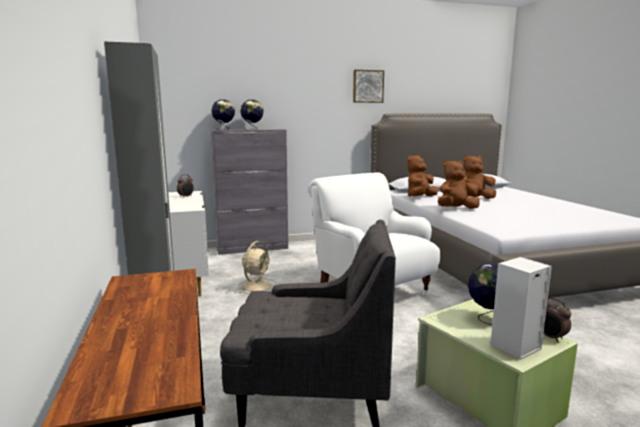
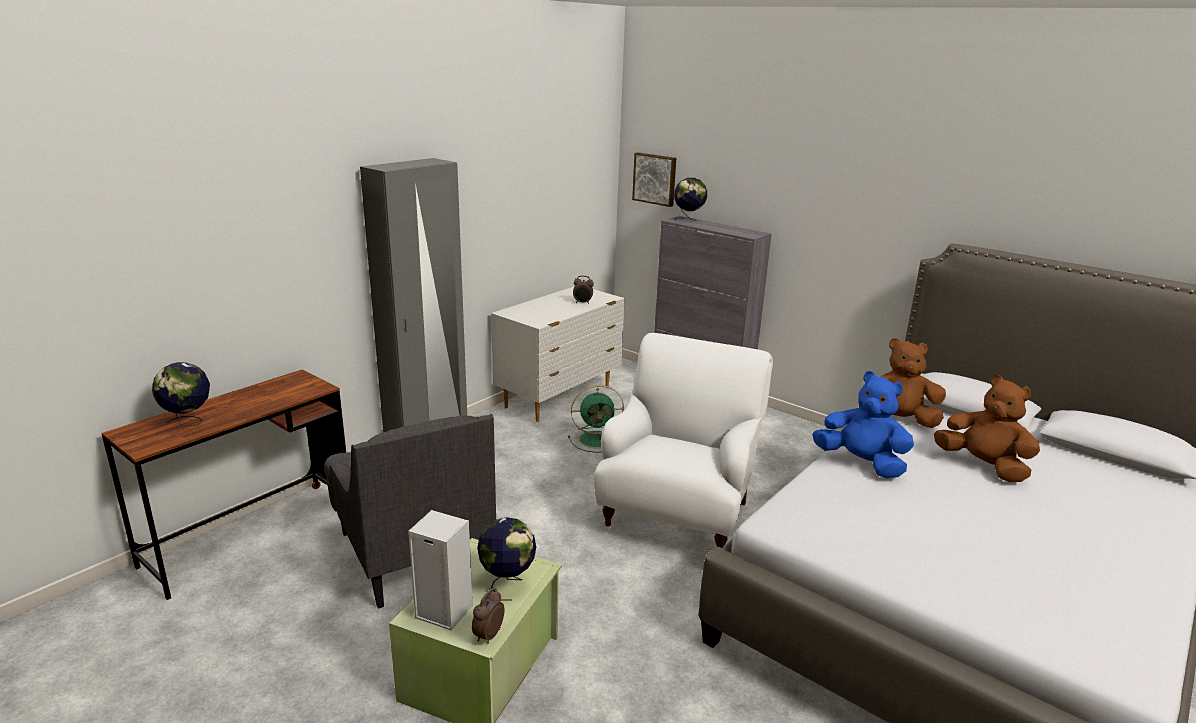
camera: 55 degrees right, 10 degrees up
(252, 129) = (720, 227): globe -> globe (188, 423)
(257, 286) = (598, 440): beige fan -> green fan
(367, 86) = (937, 184): picture -> picture (655, 179)
(456, 209) = (861, 463): brown plush toy -> blue plush toy

